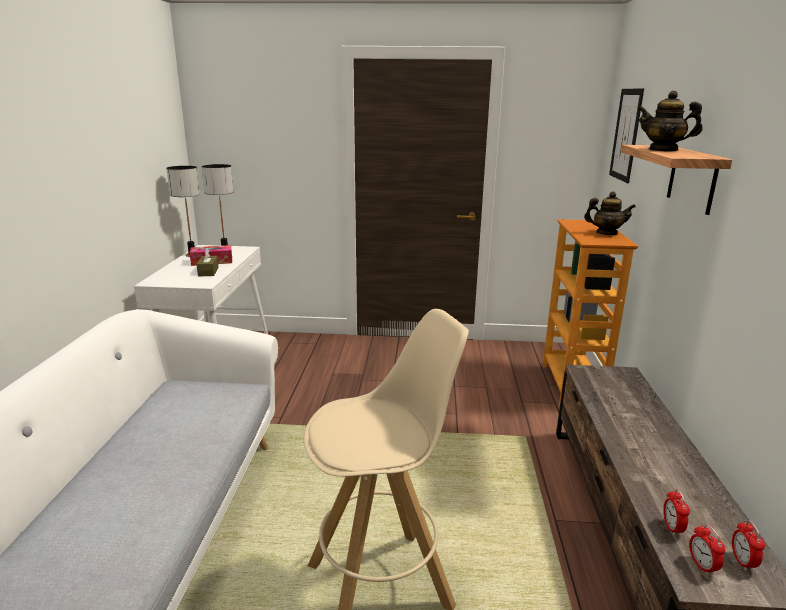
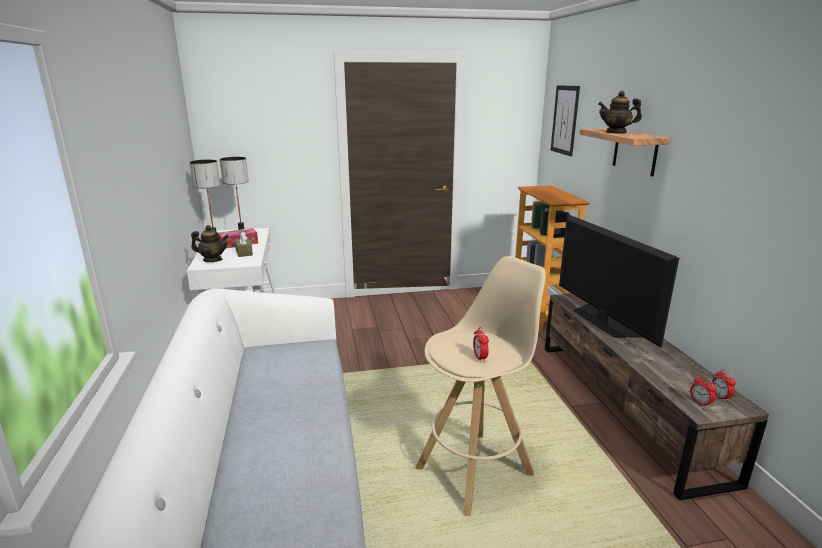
camera: 15 degrees left, 0 degrees up
(606, 233) = (561, 195): teapot -> teapot (212, 260)
(620, 412) = (604, 321): none -> television
(672, 528) = (673, 385): alarm clock -> alarm clock (480, 357)

